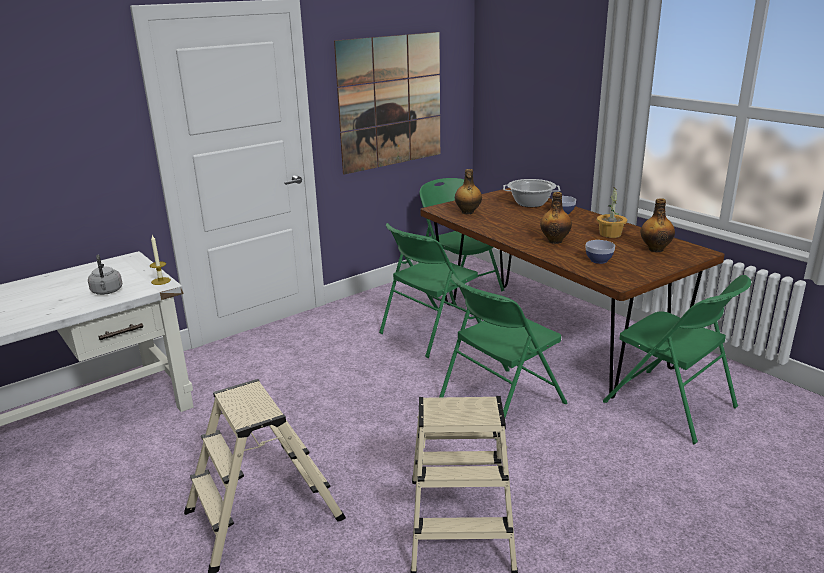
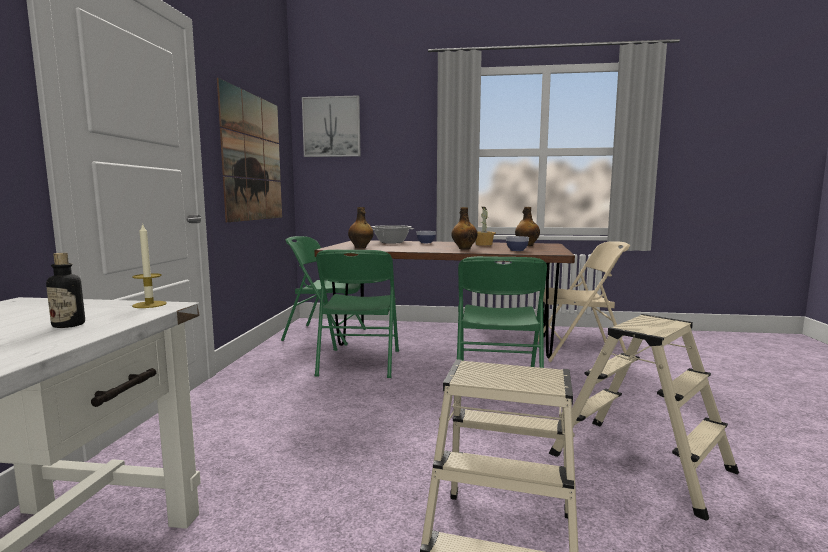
camera: 45 degrees left, 15 degrees down
(107, 292) = (68, 325): grey kettle -> bottle
(507, 48) = (331, 127): none -> picture
(669, 405) = (579, 352): green chair -> beige chair

